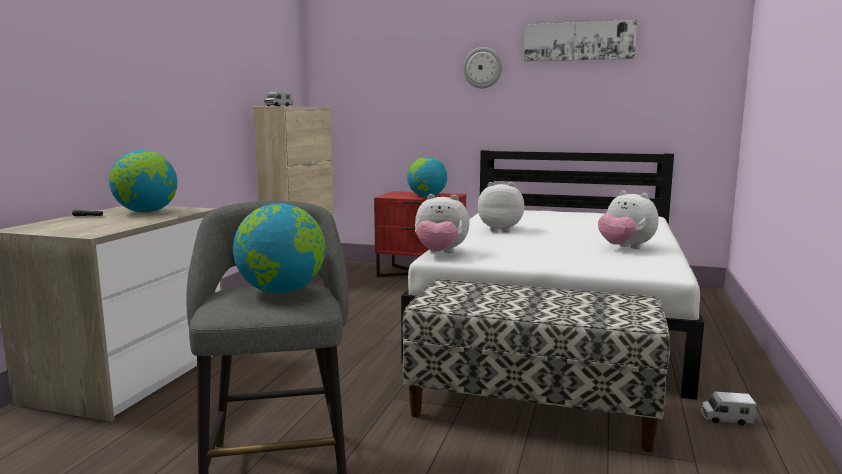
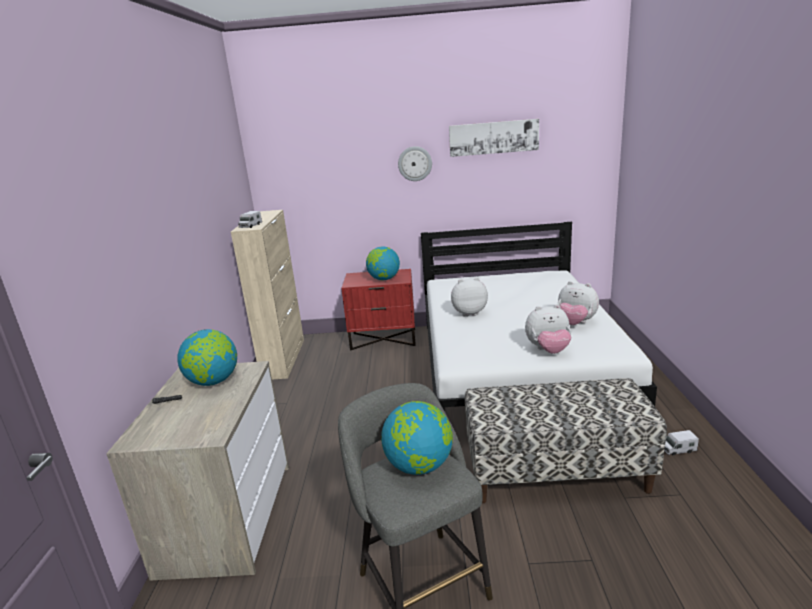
camera: 15 degrees left, 10 degrees up
(440, 253) = (452, 358): plush toy -> plush toy (548, 350)

